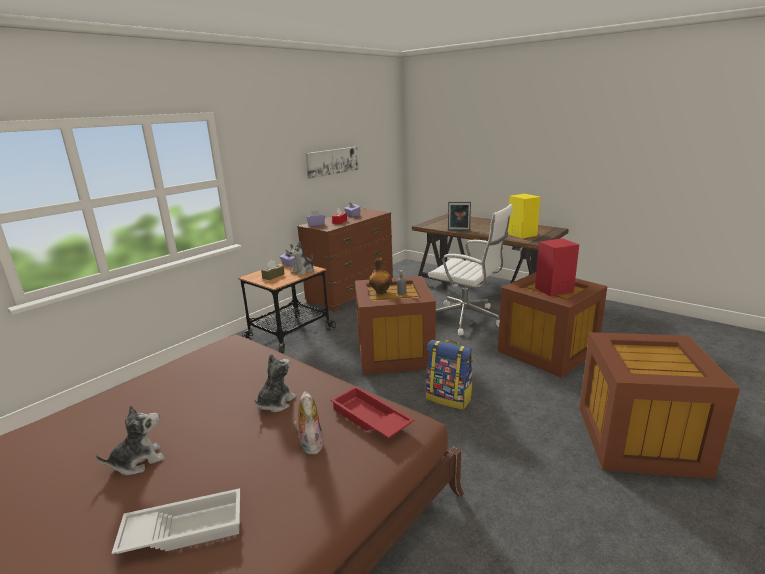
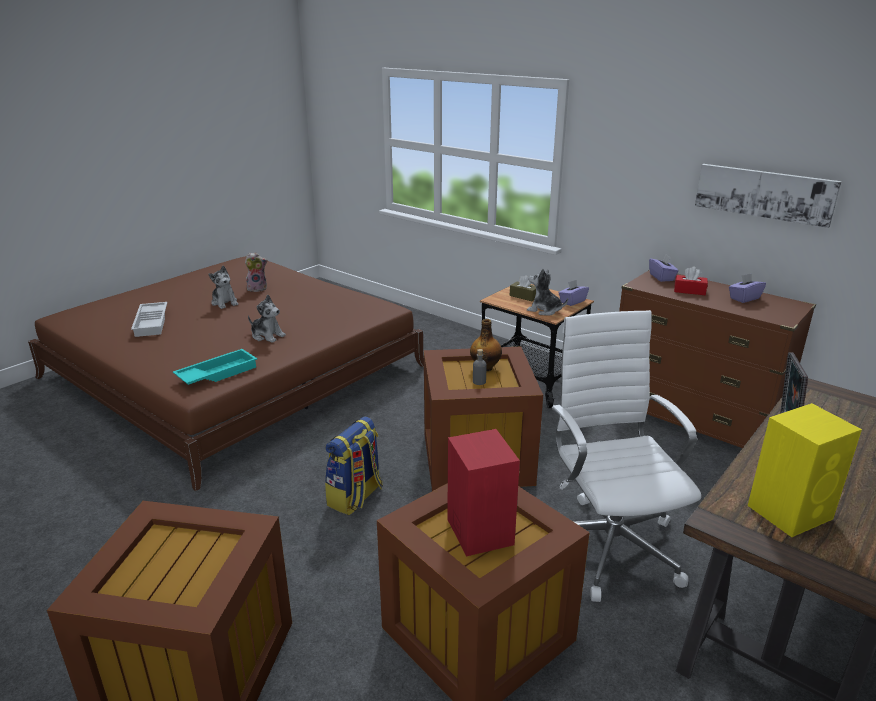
camera: 90 degrees right, 5 degrees up
(310, 444) = (202, 351): plush toy -> plush toy (257, 288)
(369, 419) = (217, 373): red tray -> turquoise tray
(467, 319) = (609, 543): white office chair -> white office chair turned 135 degrees clockwise

